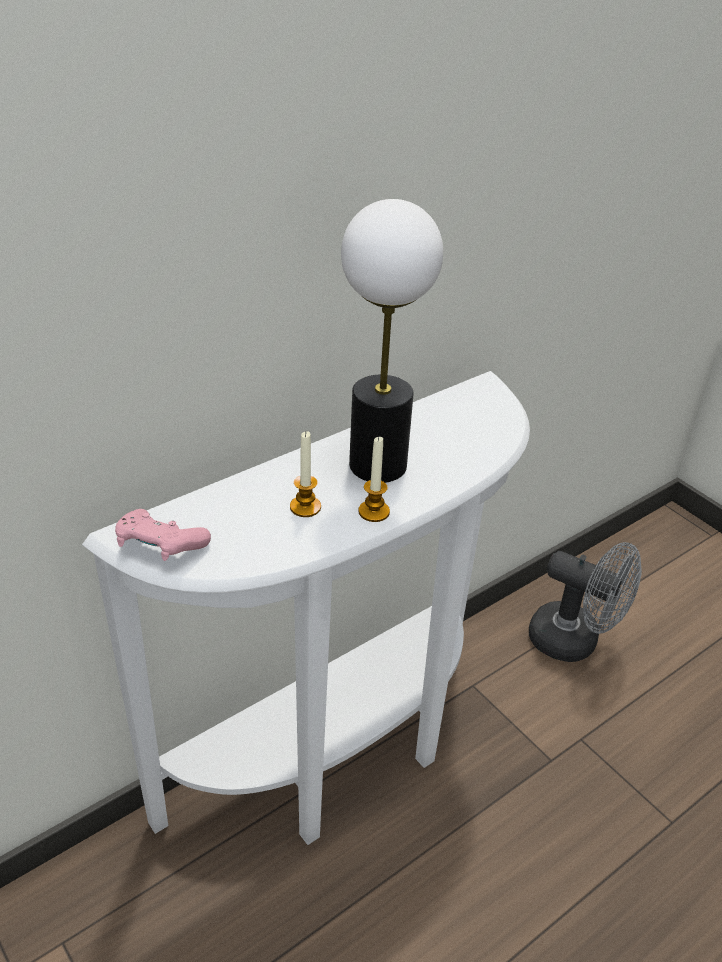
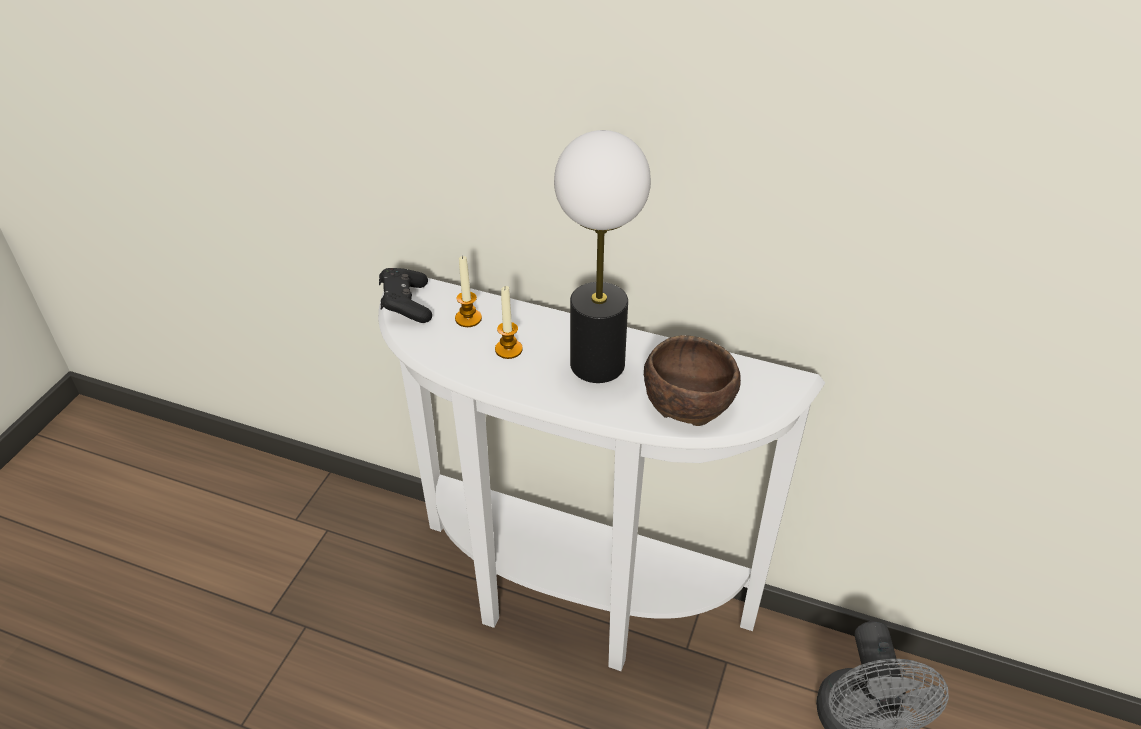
camera: 60 degrees right, 5 degrees up
(160, 548) = (406, 305): pink game controller -> black game controller
(374, 512) = (536, 387): candle -> candle (468, 318)
(465, 438) = (688, 399): none -> brown bowl

